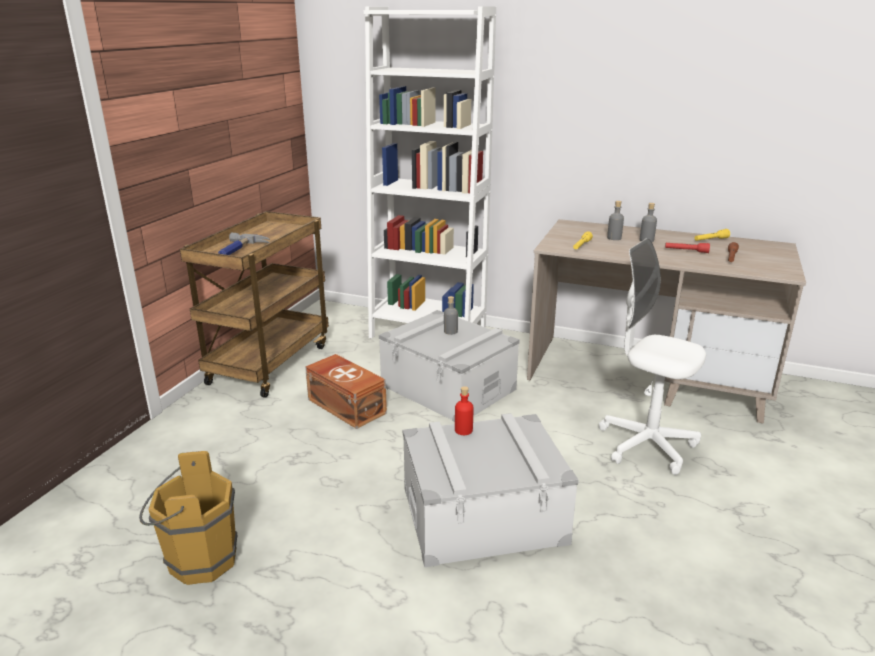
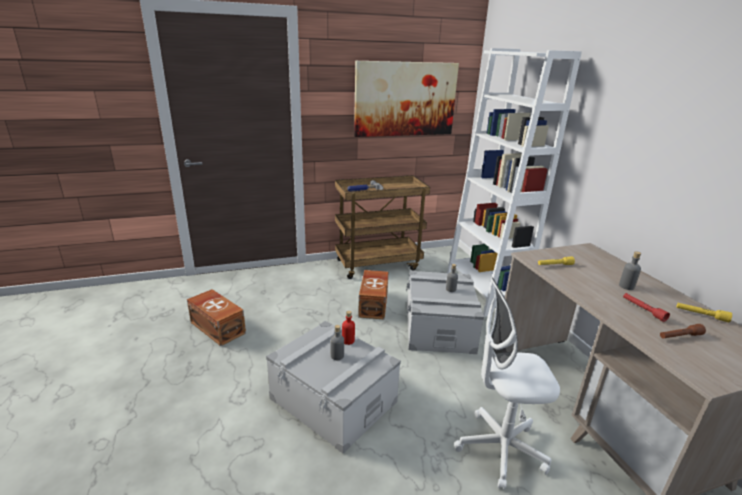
camera: 50 degrees right, 0 degrees up
(197, 561) = (218, 327): brown bucket -> brown storage box
(234, 94) = (405, 99): none -> picture
(614, 238) = (599, 272): grey bottle -> grey bottle (337, 356)
(646, 445) = (500, 449): white office chair -> white office chair turned 90 degrees counterclockwise

